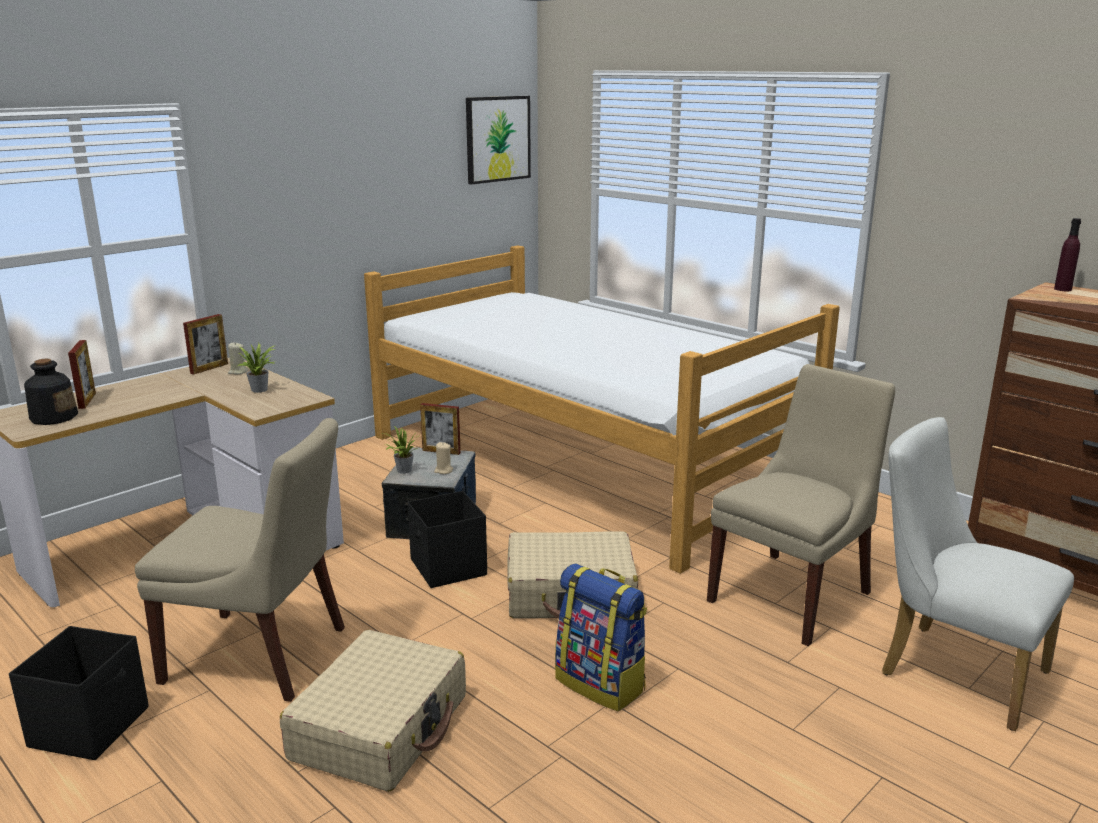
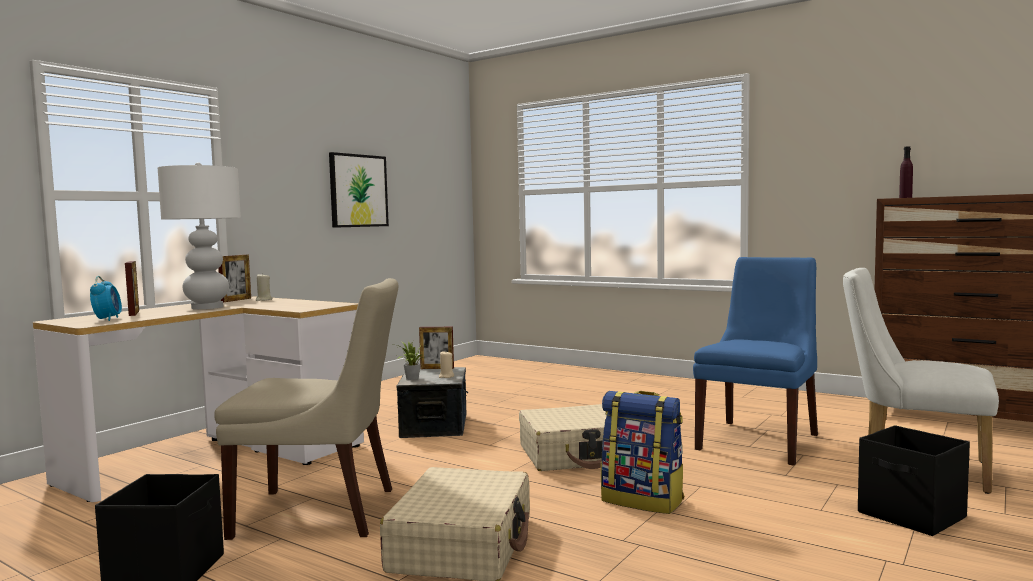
camera: 10 degrees left, 15 degrees down
(53, 417) = (107, 319): bottle -> alarm clock
(168, 391) = (207, 307): none -> white table lamp
(261, 389) = (293, 303): potted plant -> none
(448, 568) = (465, 450): black storage box -> black storage box (912, 515)
(497, 139) = (444, 156): picture -> picture (358, 191)
(582, 461) = (540, 389): bed -> none
(792, 594) = (759, 441): beige chair -> blue chair

